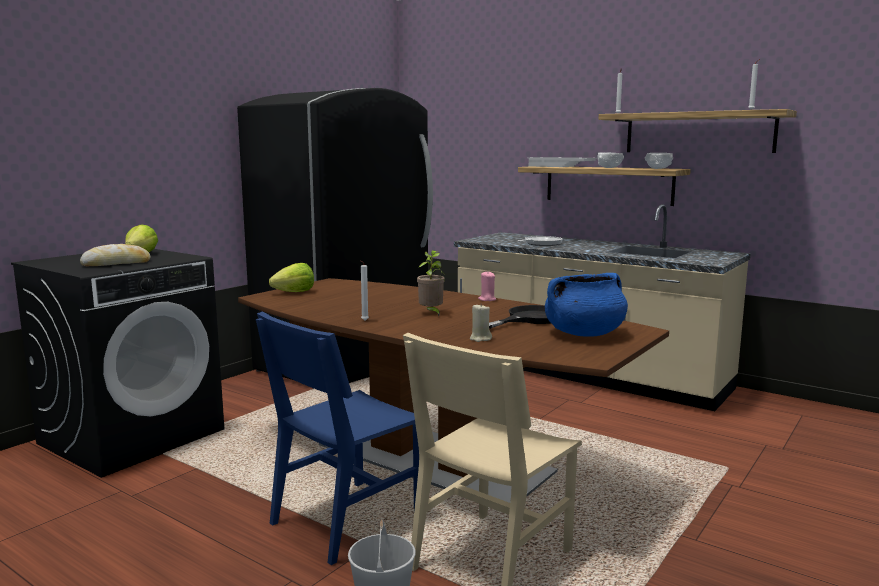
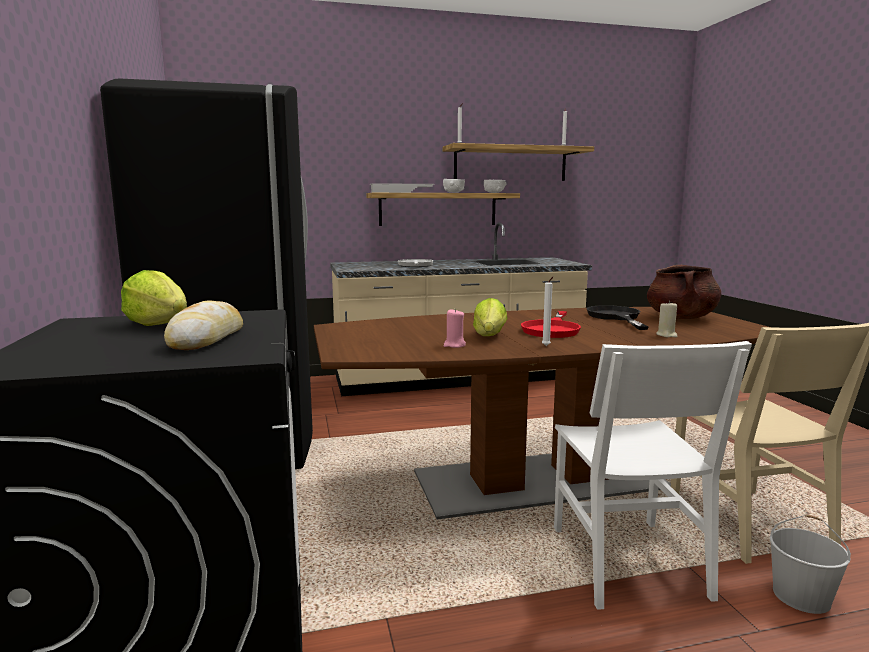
camera: 50 degrees left, 0 degrees up
(294, 292) = (357, 342): lettuce -> lettuce (489, 336)
(346, 520) = (627, 561): blue chair -> white chair
(431, 313) = (552, 329): potted plant -> red frying pan
(487, 299) = (526, 312): pink candle -> pink candle (454, 345)
(584, 334) = (681, 317): blue cooking pot -> brown cooking pot

